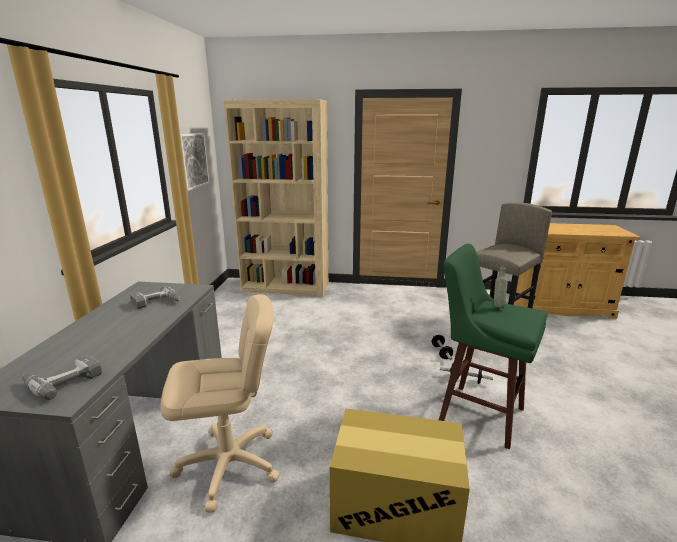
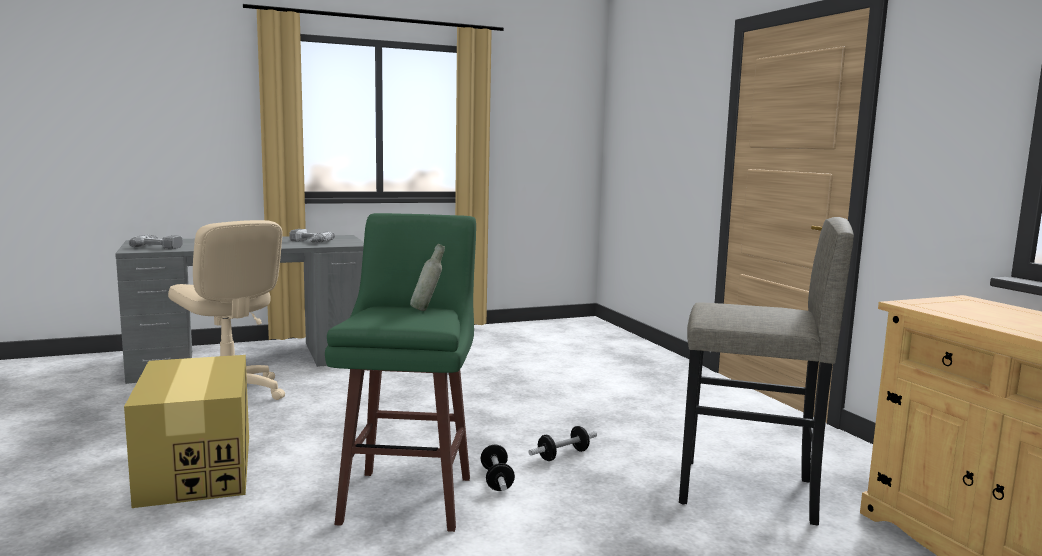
camera: 60 degrees right, 10 degrees down
(192, 160) = (534, 134): picture -> none
(286, 287) = (618, 342): beige bookcase -> none

